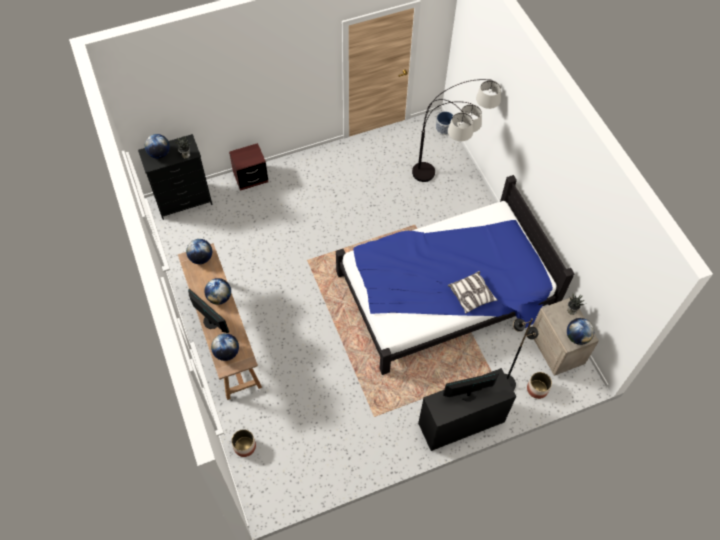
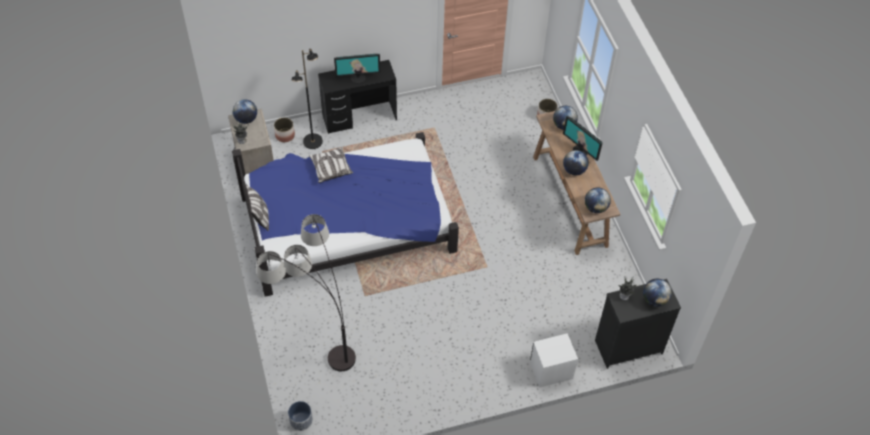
camera: 175 degrees left, 5 degrees down
(251, 178) = (551, 370): brown nightstand -> white nightstand
(525, 238) = (260, 217): none -> pillow

